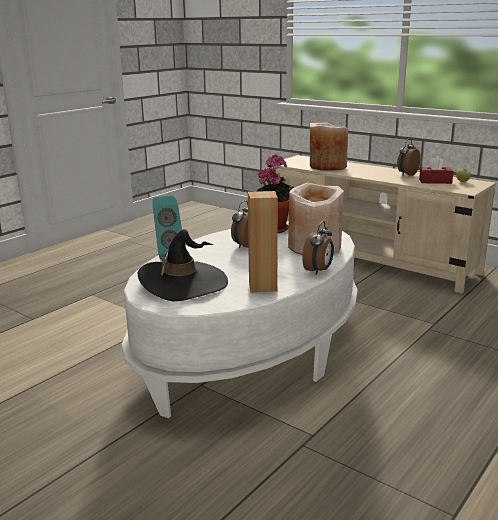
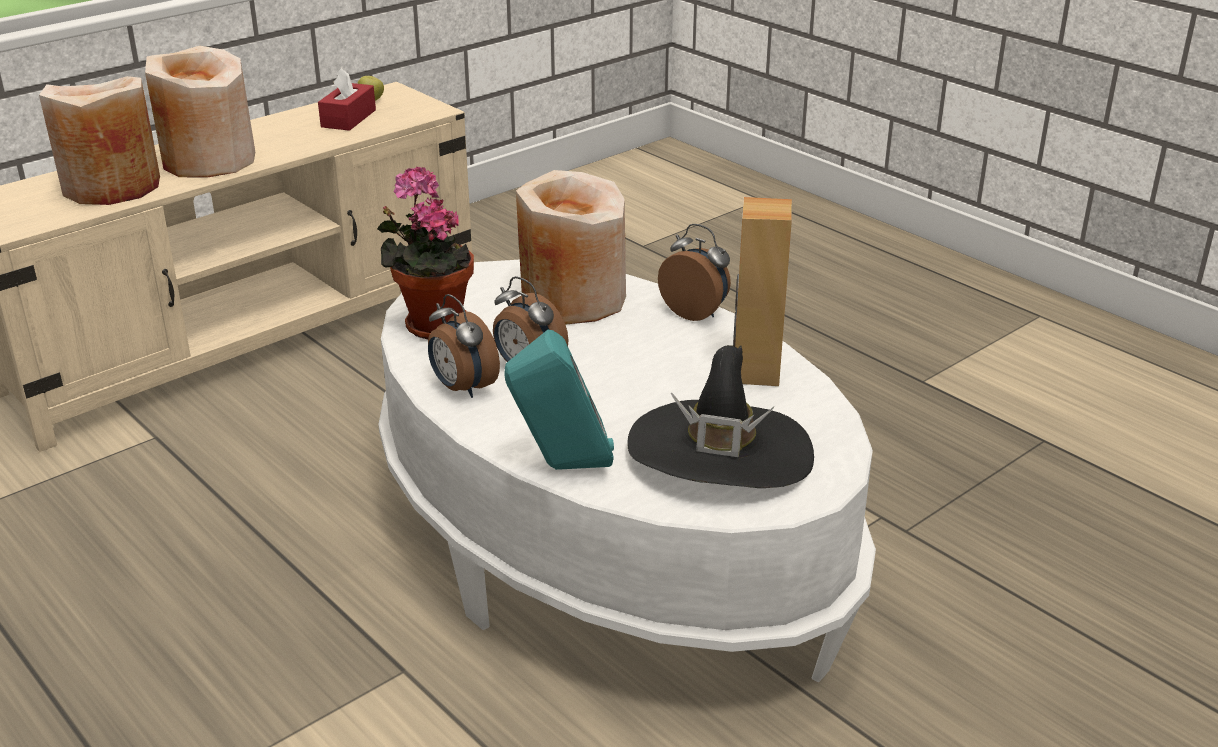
camera: 80 degrees left, 10 degrees up
(364, 172) = (208, 160): none -> beige vase
(406, 174) = (272, 130): alarm clock -> alarm clock (462, 388)

